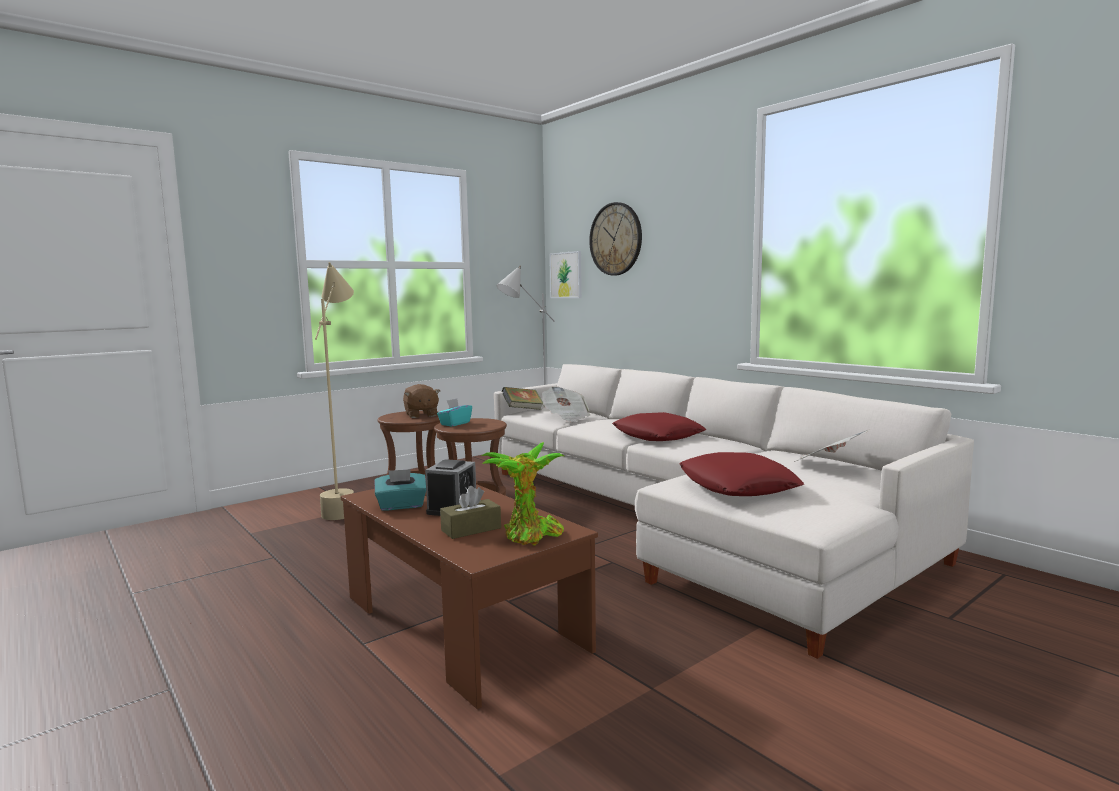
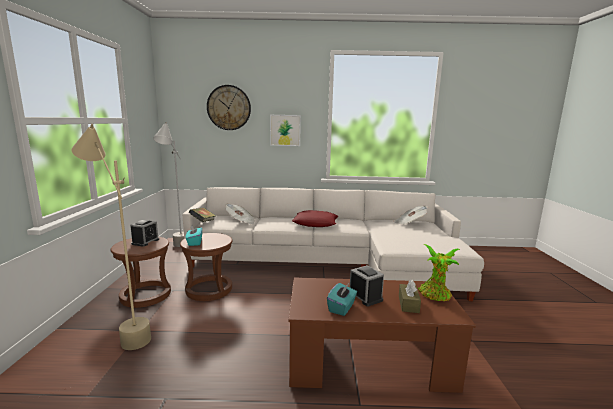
camera: 50 degrees left, 5 degrees up
(421, 415) = (145, 241): brown plush toy -> alarm clock
(566, 275) = (182, 127): picture -> picture (285, 130)
(737, 486) = (414, 241): red pillow -> none

